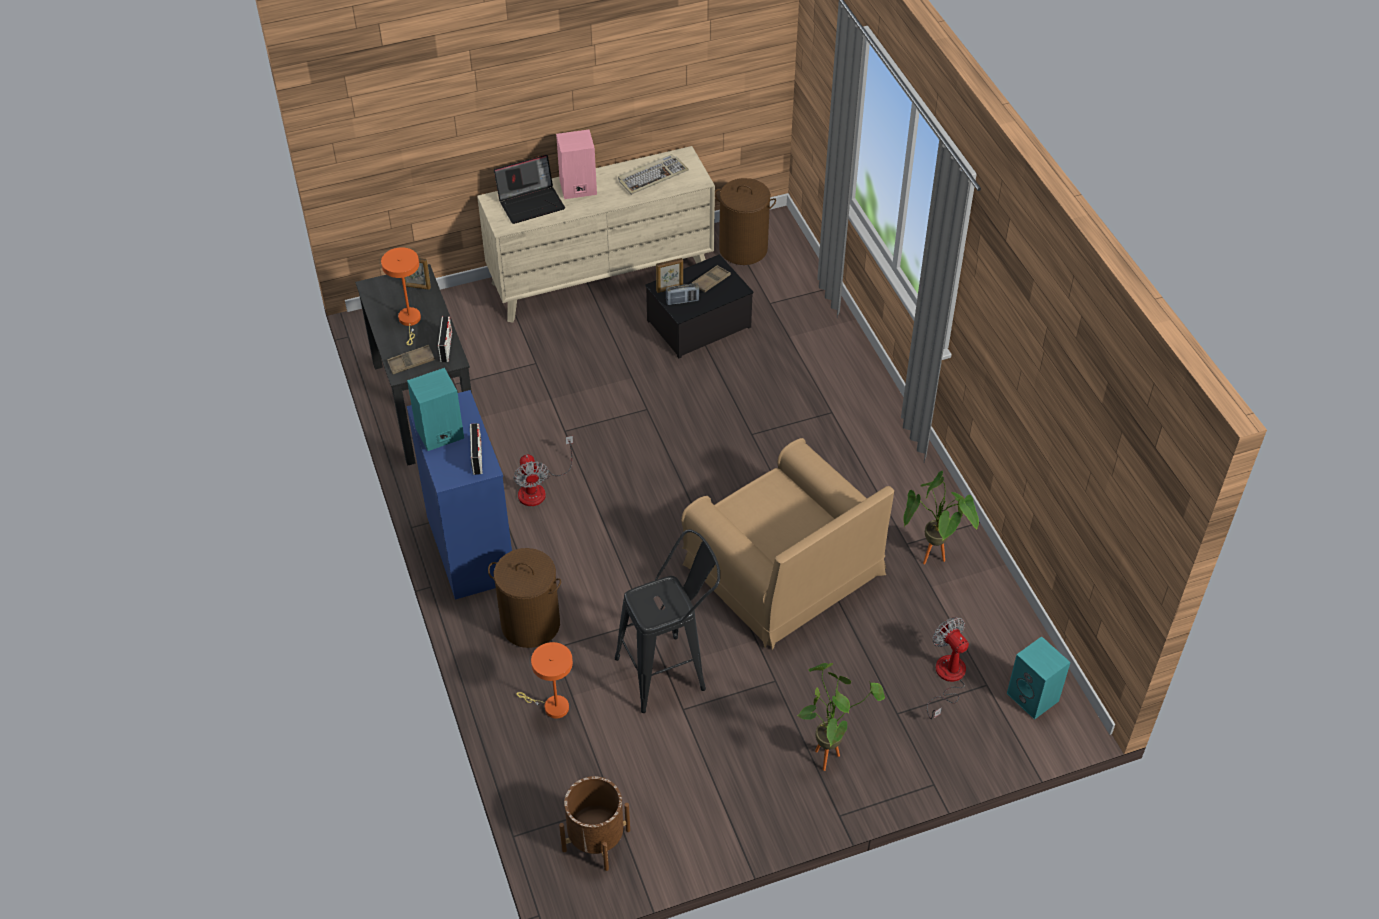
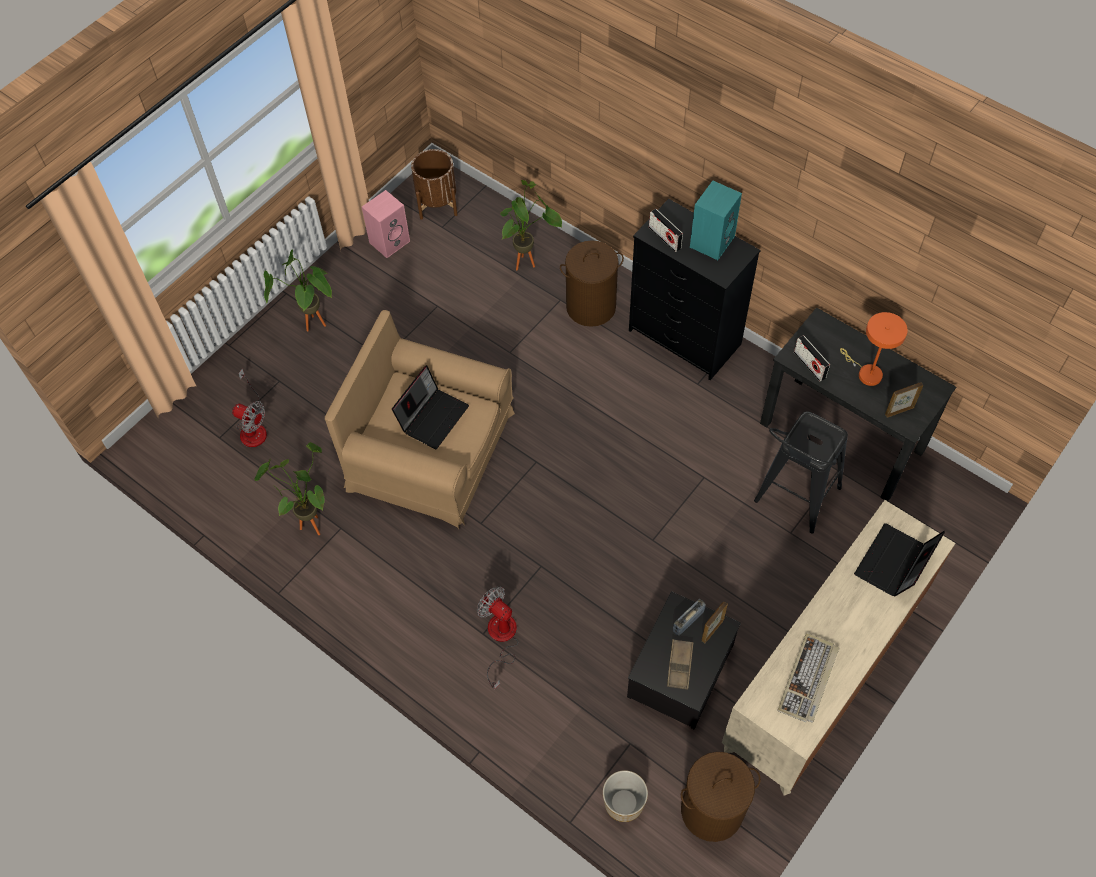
camera: 150 degrees right, 10 degrees up
(411, 362) = (822, 335): brown tray -> none
(470, 548) = (685, 337): blue dresser -> black dresser
(538, 488) = (678, 413): fan -> fan (501, 639)
(552, 707) = (529, 262): orange table lamp -> potted plant
(577, 188) = (869, 613): pink speaker -> pink speaker (390, 241)
(669, 670) = (465, 326): black stool -> black stool (792, 501)
(778, 526) = (433, 417): none -> laptop
(800, 277) = (623, 803): none -> planter
(1034, 697) = (177, 446): turquoise speaker -> none

